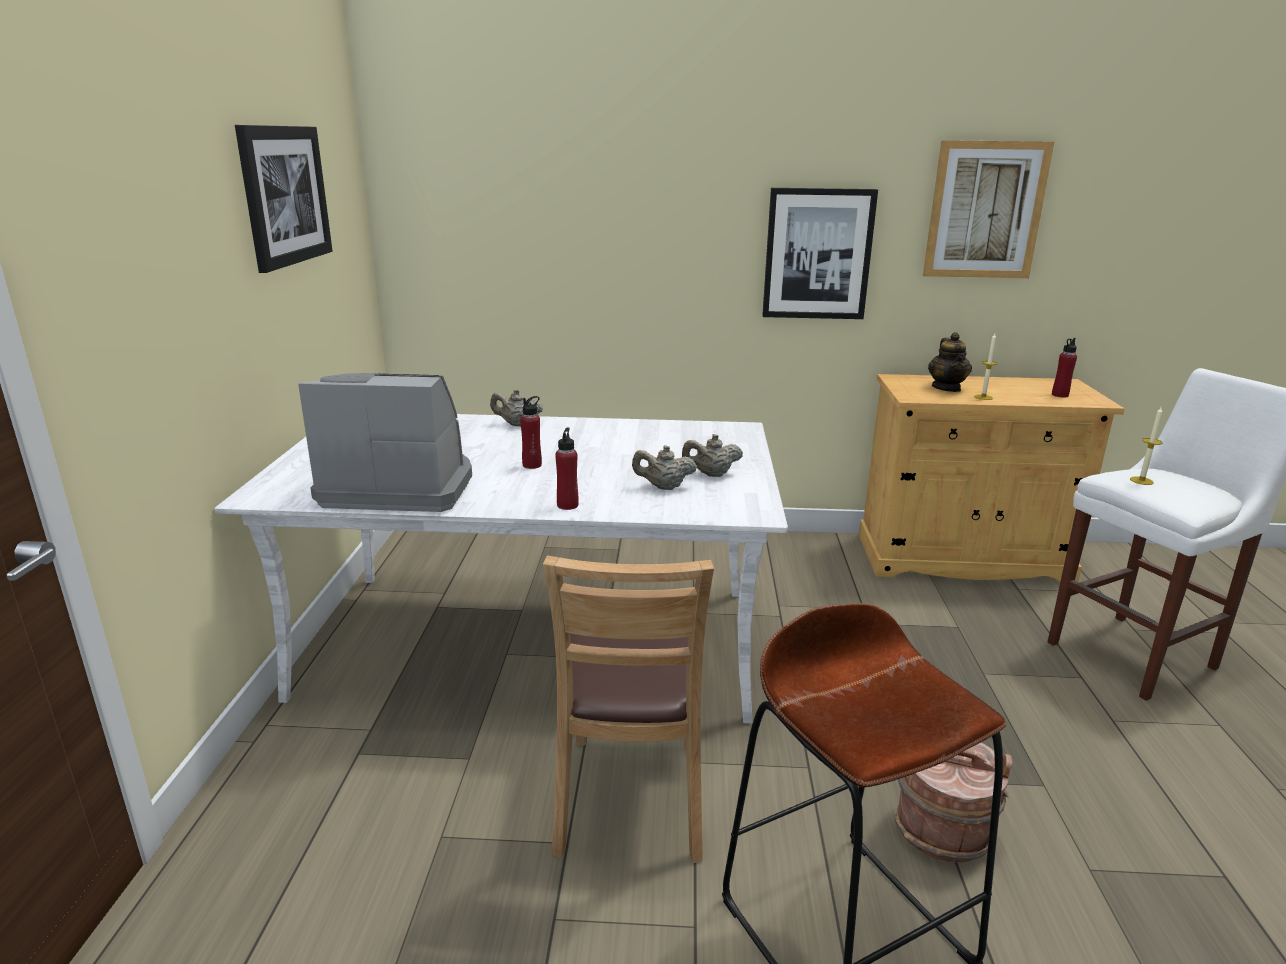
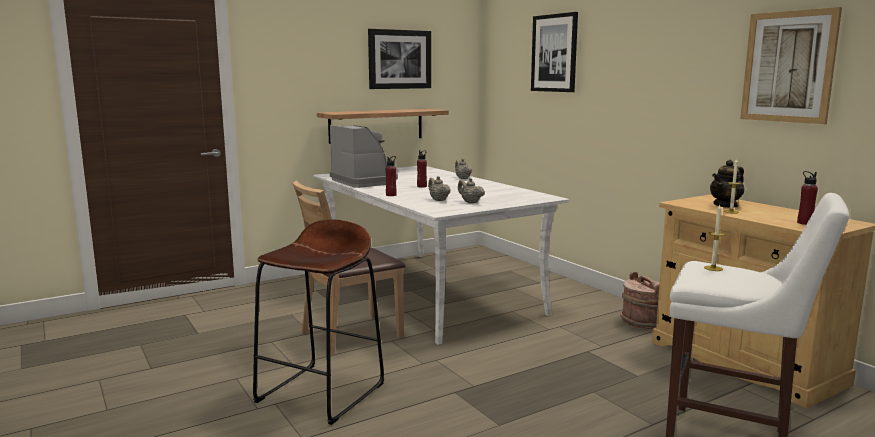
camera: 55 degrees right, 10 degrees down
(279, 353) = (376, 125): none -> shelf
(817, 254) = (673, 100): picture -> picture (554, 53)
(942, 830) = (418, 402): brown bucket -> brown bucket (643, 322)

